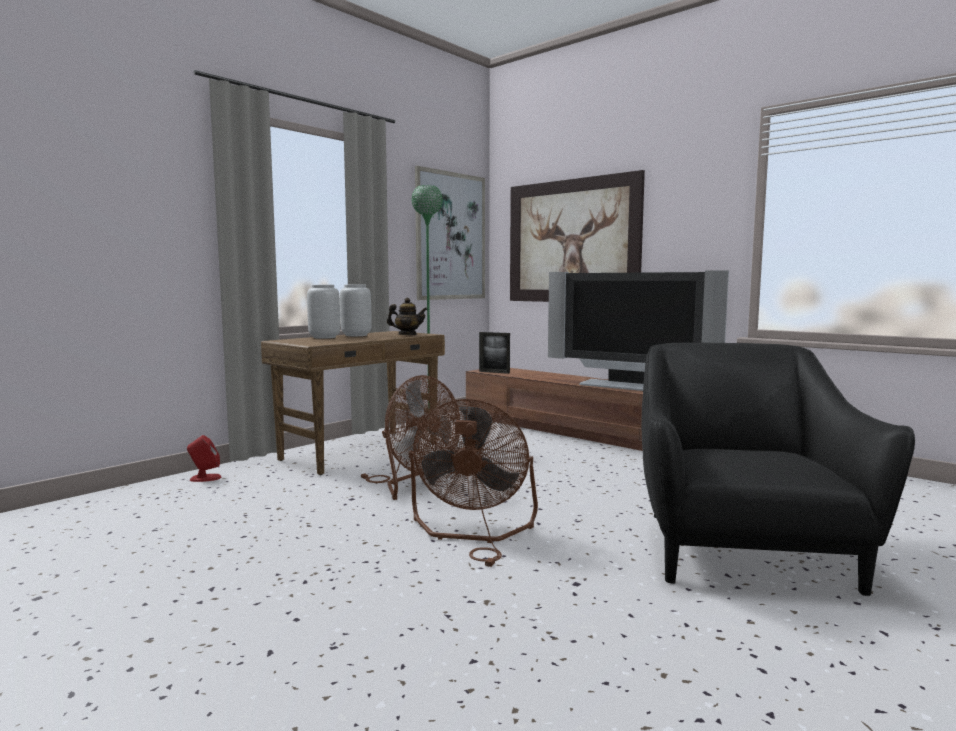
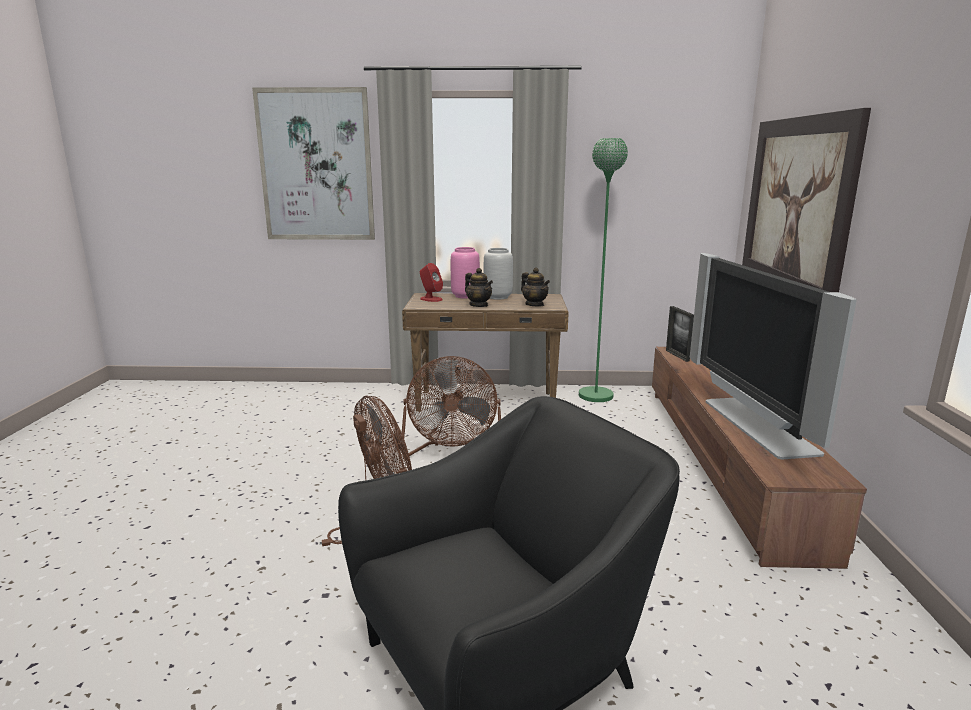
camera: 50 degrees right, 10 degrees up
(205, 478) = (363, 392): red speaker -> red speaker (431, 299)
(325, 337) = (466, 296): grey vase -> pink vase
(366, 339) = (479, 305): none -> teapot
(450, 236) = (671, 188): picture -> picture (316, 166)

